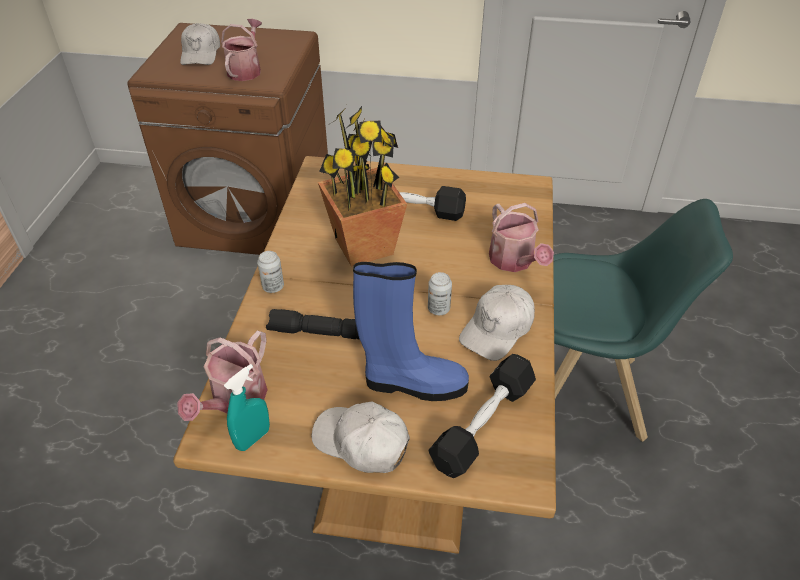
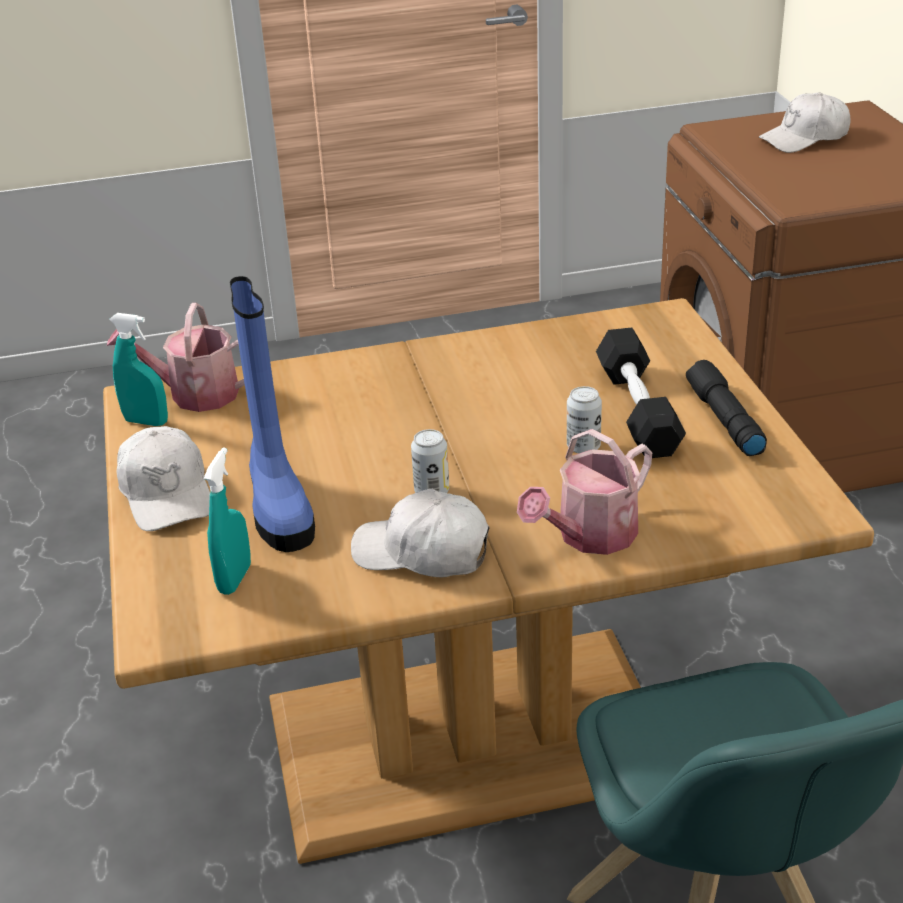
camera: 70 degrees right, 10 degrees down
(246, 70) = (804, 177): watering can -> none
(273, 287) = (389, 359): can -> can (583, 447)
(317, 333) = (328, 413): black flashlight -> black flashlight (723, 420)
(361, 443) = (167, 493): white cap -> white cap turned 150 degrees clockwise
(363, 246) = (518, 398): potted plant -> none
(483, 424) = (234, 579): black dumbbell -> turquoise spray bottle

